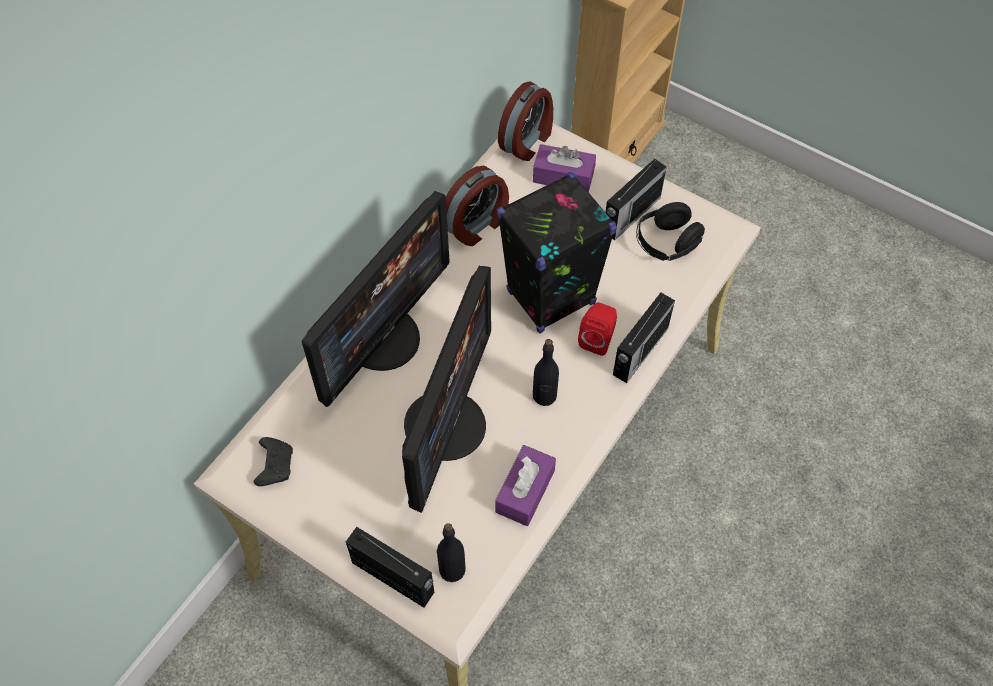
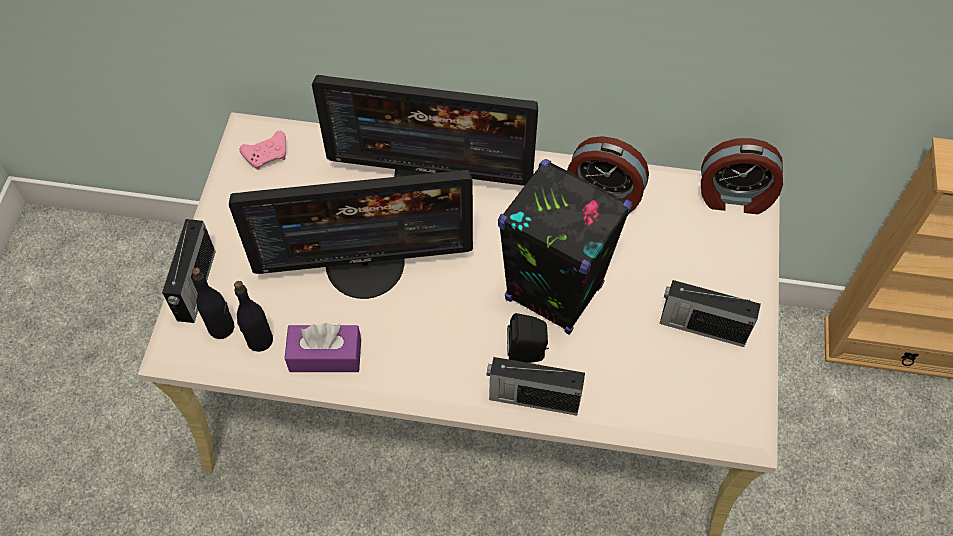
camera: 65 degrees right, 0 degrees up
(275, 464) = (268, 155): black game controller -> pink game controller
(544, 396) = (437, 331): black bottle -> black bottle (259, 340)
(563, 176) = (711, 246): purple tissue box -> none
(597, 339) = (527, 353): red speaker -> black speaker
(666, 244) = (686, 375): black headphones -> none

